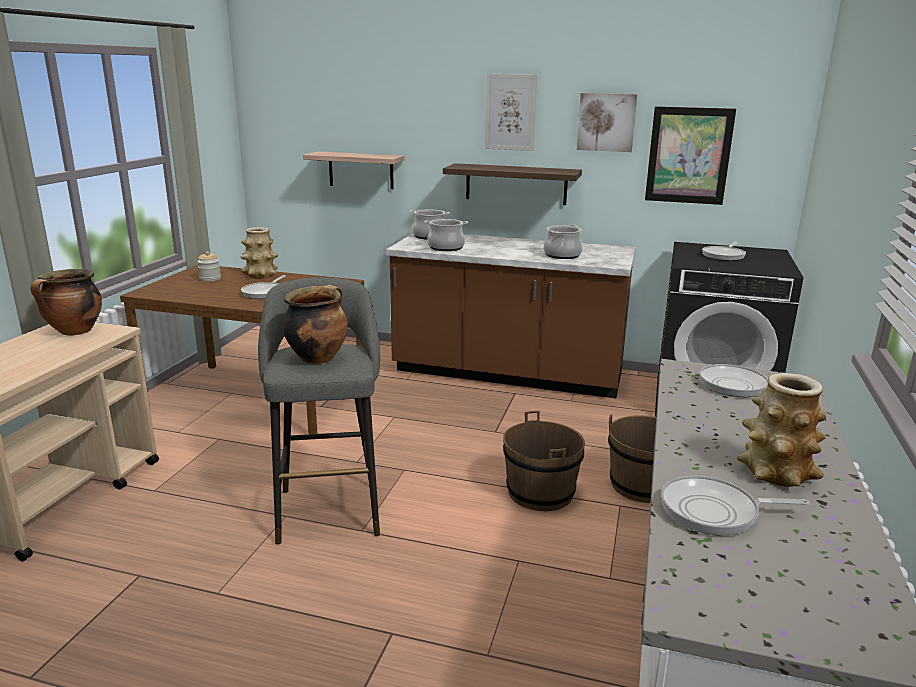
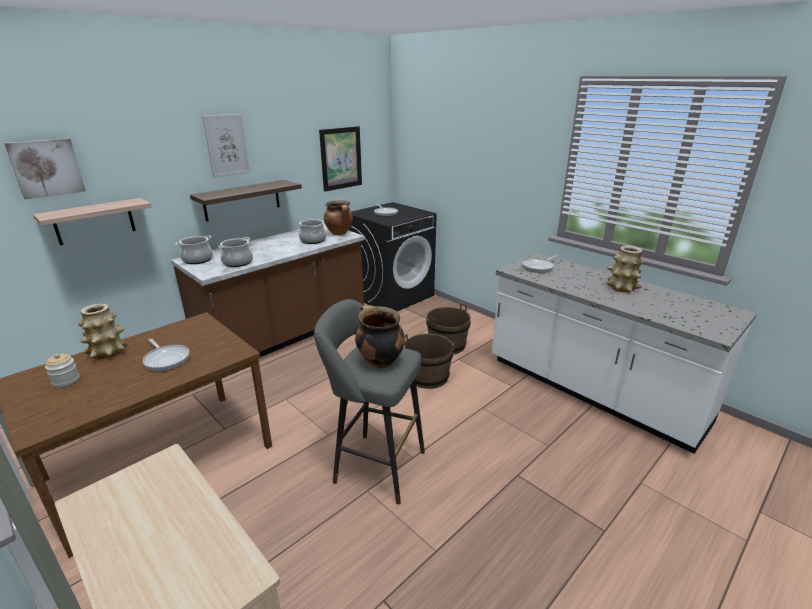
camera: 60 degrees left, 5 degrees up
(74, 332) = (127, 494): cooking pot -> cooking pot (340, 233)
(606, 122) = (293, 144): picture -> picture (46, 168)
(715, 511) = (650, 308): frying pan -> none

